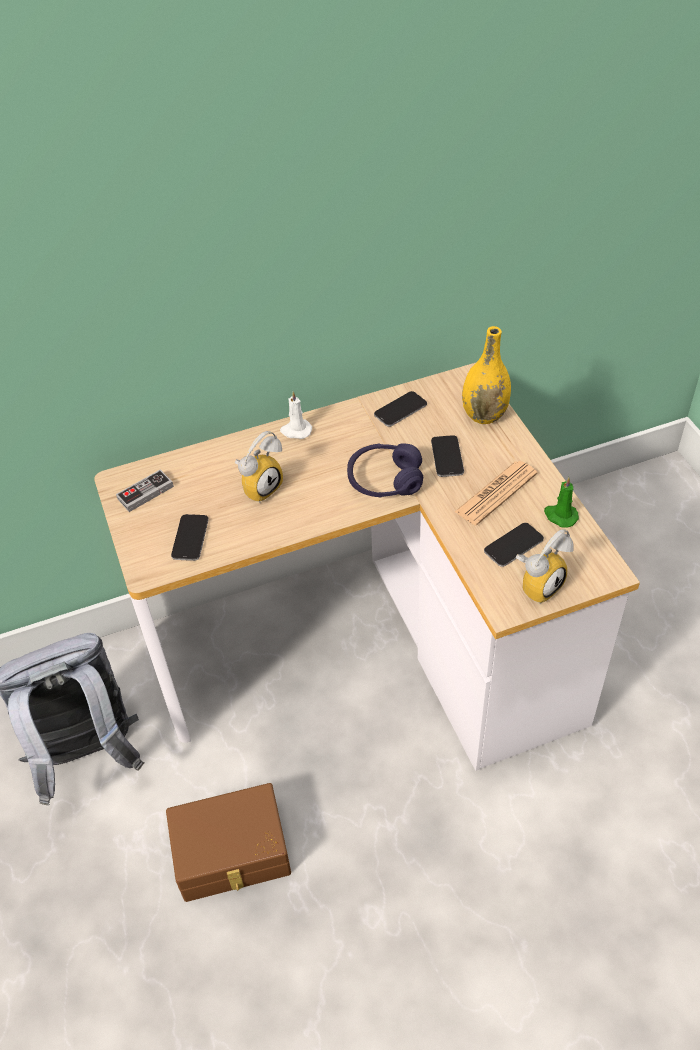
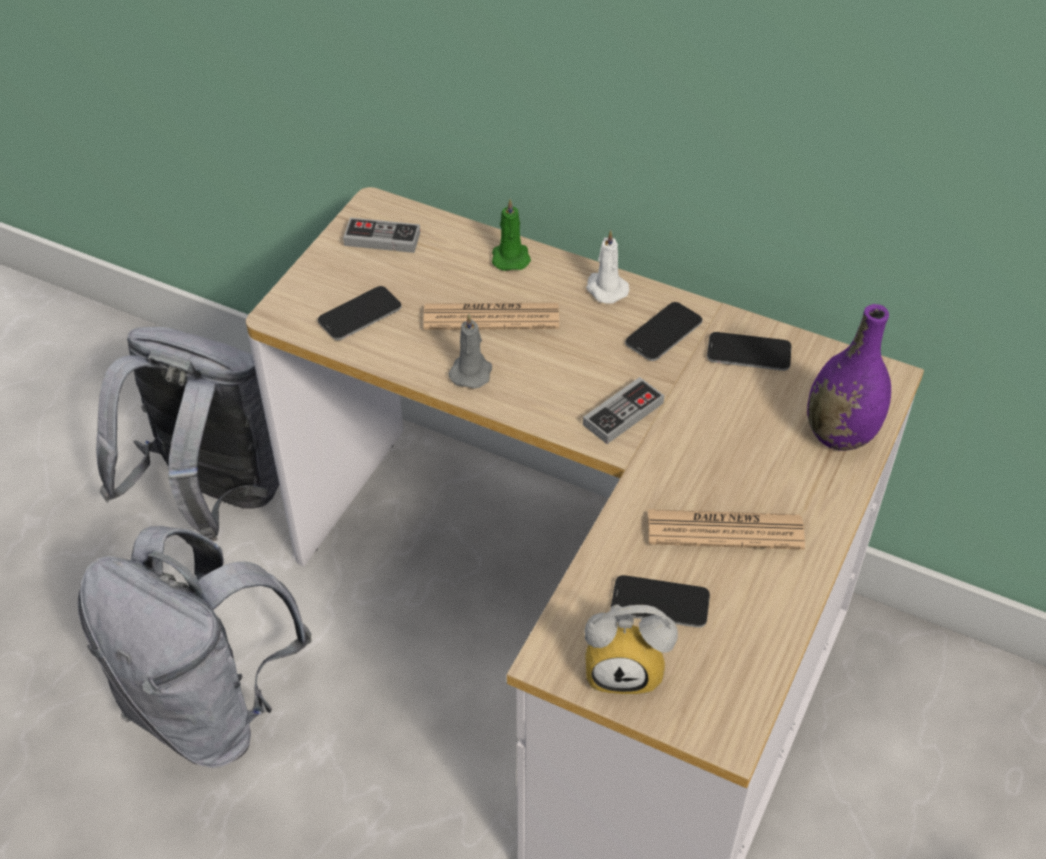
camera: 45 degrees right, 0 degrees up
(232, 854) = (211, 706): brown storage box -> grey backpack
(260, 486) = (491, 317): alarm clock -> newspaper
(288, 518) = (471, 371): none -> grey candle
(385, 480) = (623, 414): purple headphones -> game controller
(447, 457) = (727, 445): phone -> phone (663, 333)
(484, 415) = (840, 434): yellow vase -> purple vase
(560, 516) = (763, 620): green candle -> green candle (510, 257)

